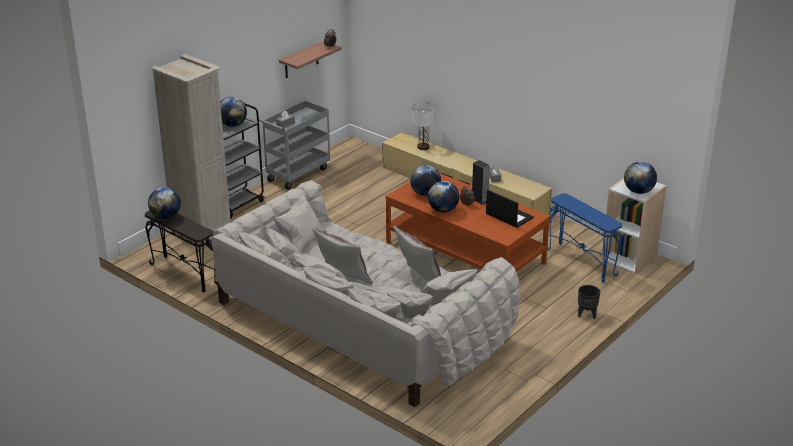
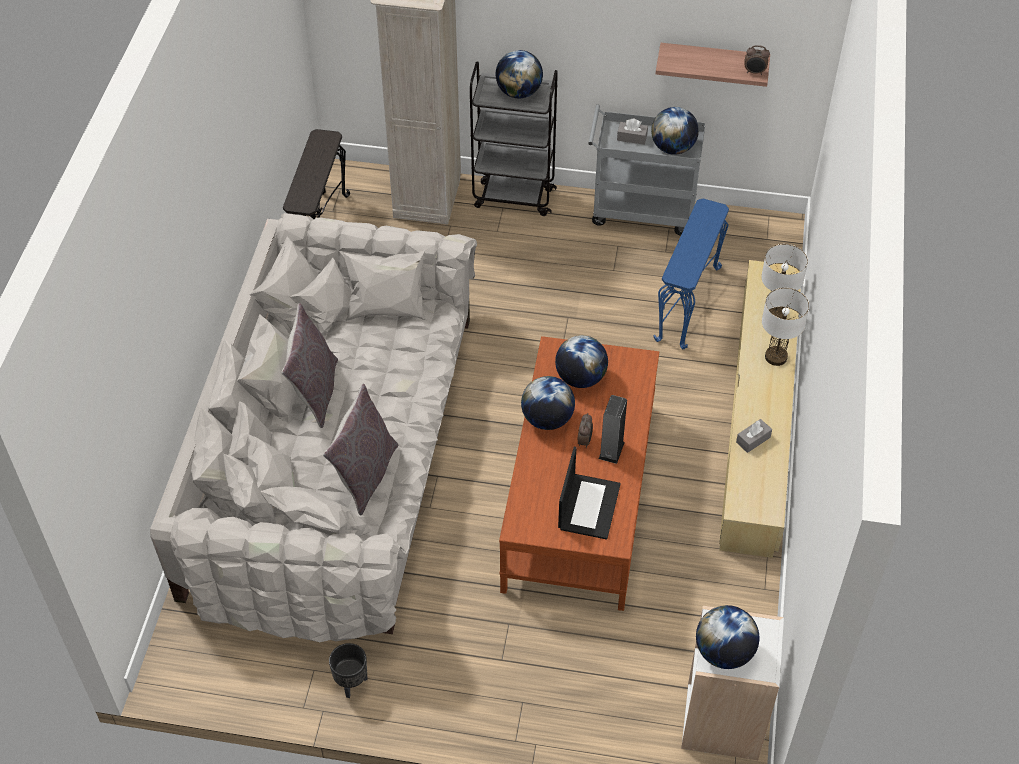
camera: 60 degrees right, 20 degrees up
(166, 216) = (318, 152): globe -> globe (673, 148)
(450, 156) = (776, 357): none -> table lamp
(581, 262) = (660, 657): blue side table -> blue side table (687, 304)
(587, 315) = (516, 721): black planter -> black planter (351, 684)

